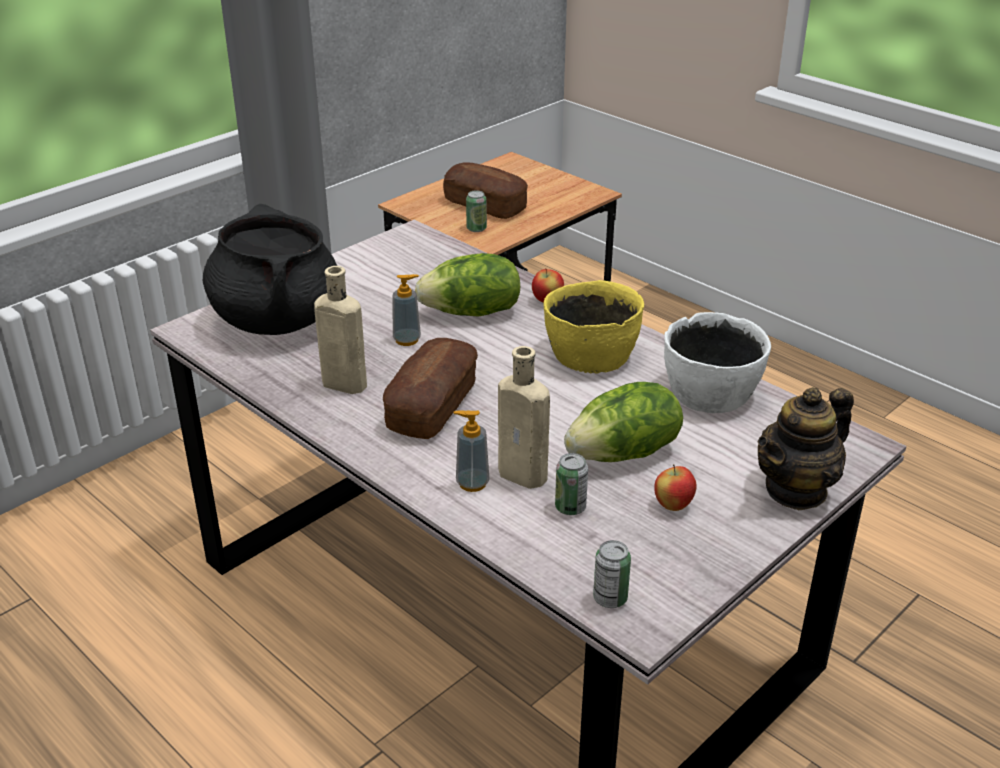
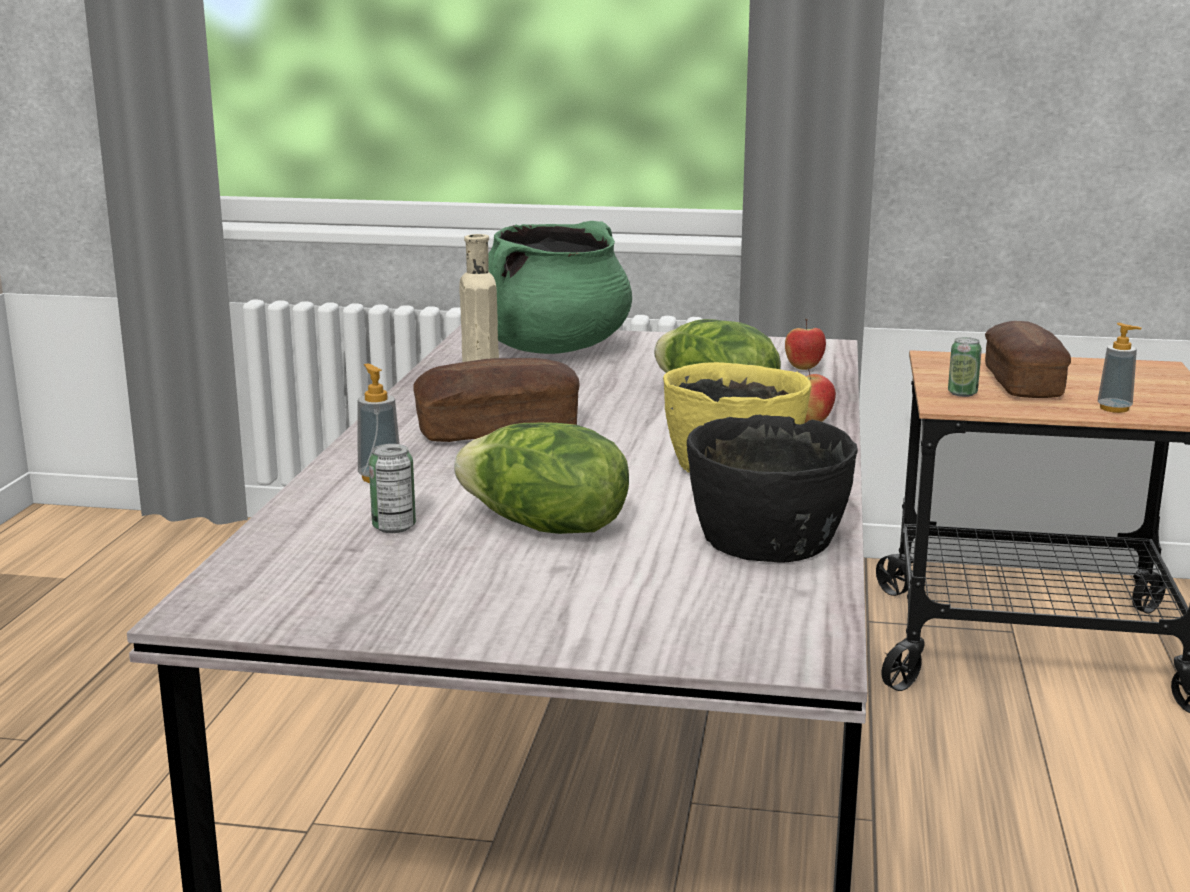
camera: 55 degrees right, 15 degrees down
(277, 319) = (552, 348): black cooking pot -> green cooking pot
(407, 340) = (607, 393): soap dispenser -> soap dispenser (1114, 408)
(526, 476) = (427, 495): beige bottle -> none
(610, 598) = (239, 583): can -> none
(673, 505) = (470, 574): apple -> apple (804, 368)
(712, 393) = (767, 540): white bowl -> black bowl
(796, 490) = (613, 636): teapot -> none

